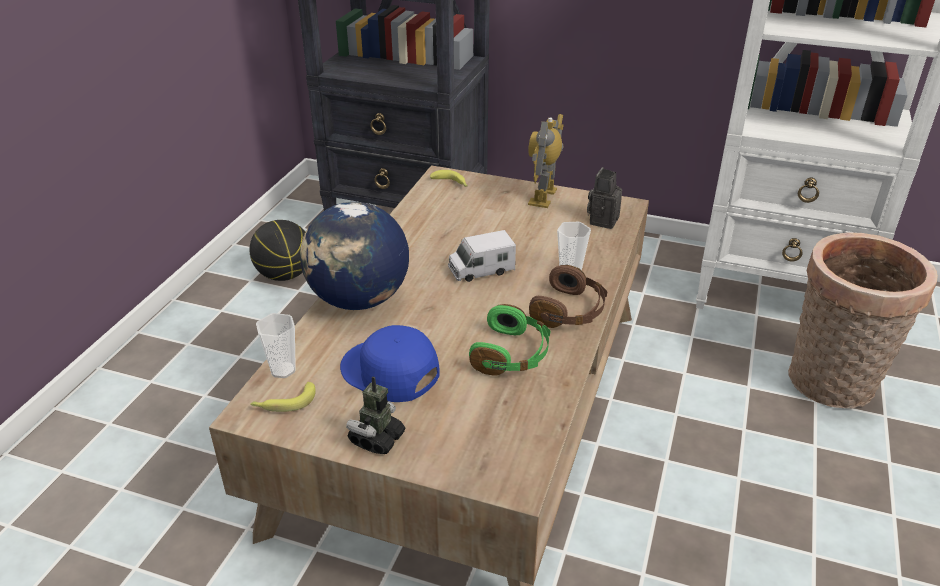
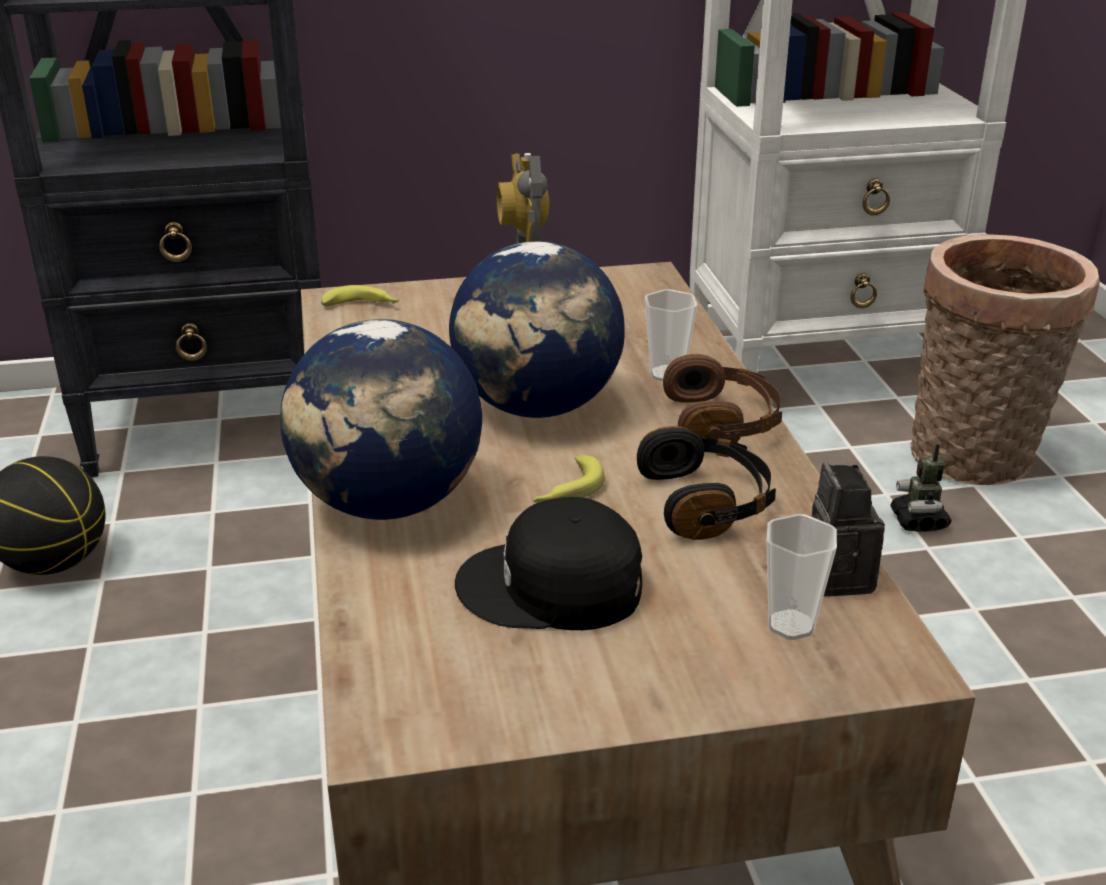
camera: 30 degrees left, 5 degrees down
(283, 370) = (370, 647): cup -> cup (791, 625)
(284, 403) = (427, 695): banana -> banana (566, 491)
(377, 439) = (638, 688): toy robot -> toy robot (919, 521)
(389, 372) = (552, 587): blue cap -> black cap
(481, 270) = (538, 407): toy truck -> globe
(512, 355) = (707, 503): green headphones -> black headphones
(602, 220) = (637, 299): camera -> camera (833, 576)

